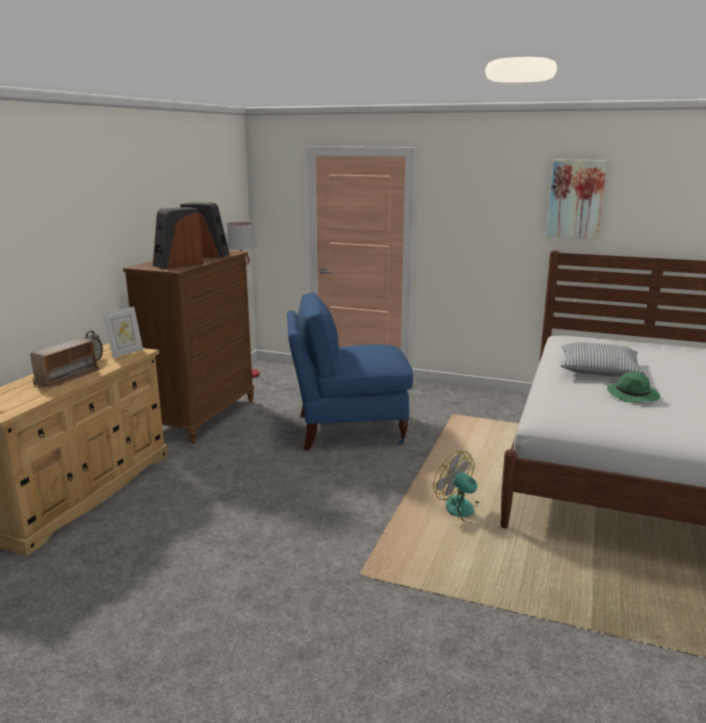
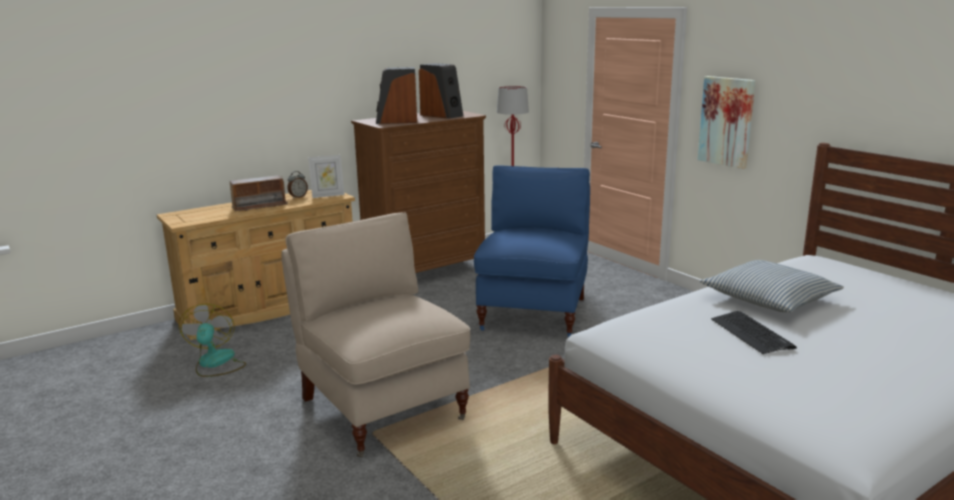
camera: 35 degrees right, 0 degrees up
(336, 550) = (381, 408): none -> beige chair
(348, 429) = (534, 313): blue chair -> blue chair turned 75 degrees clockwise
(466, 511) = (538, 417): fan -> fan (215, 363)
(576, 199) = (860, 76): picture -> picture (726, 121)
(633, 396) = (751, 333): green hat -> keyboard

